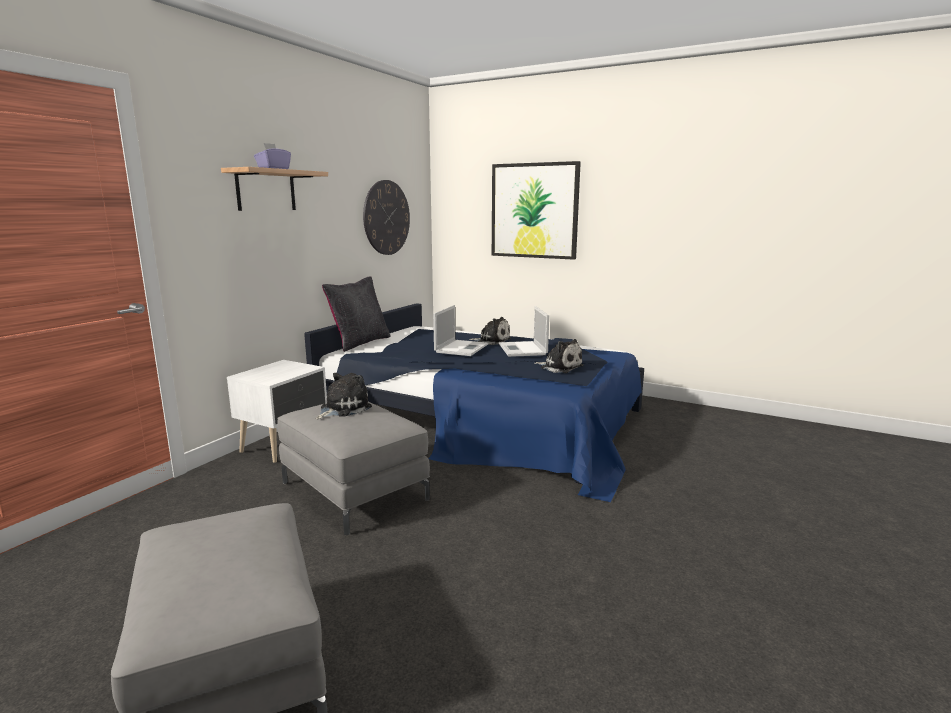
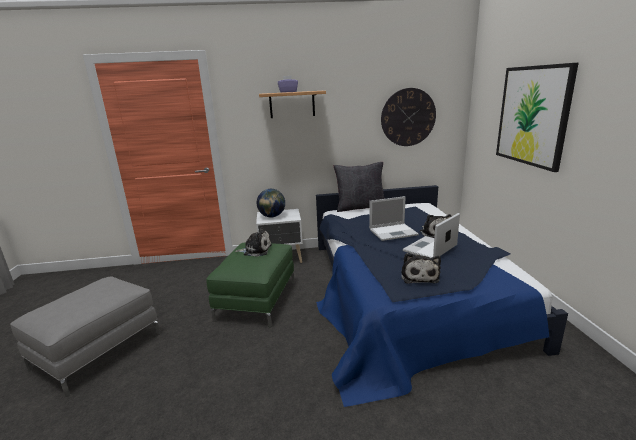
camera: 55 degrees right, 5 degrees up
(271, 374) = (272, 216): none -> globe
(354, 491) = (257, 300): grey ottoman -> green ottoman

